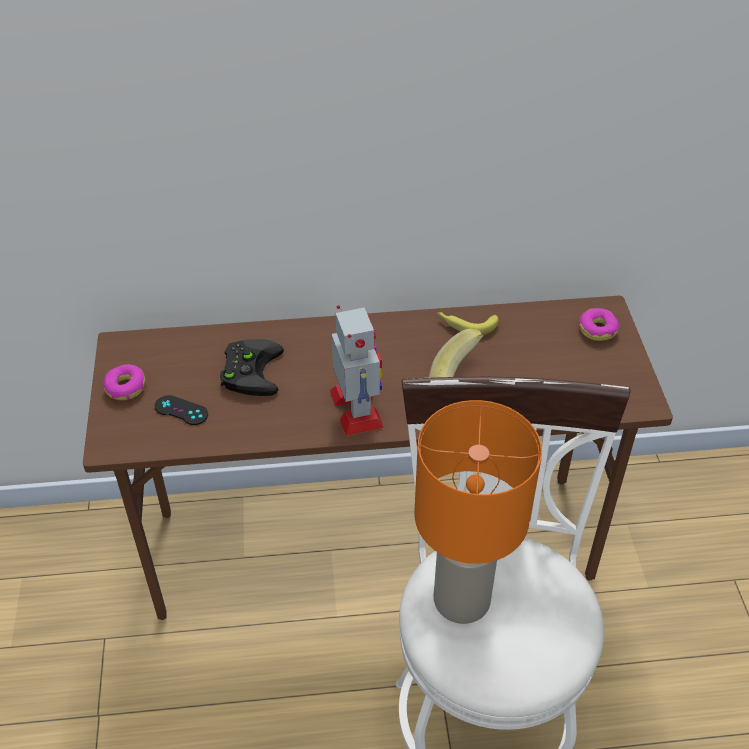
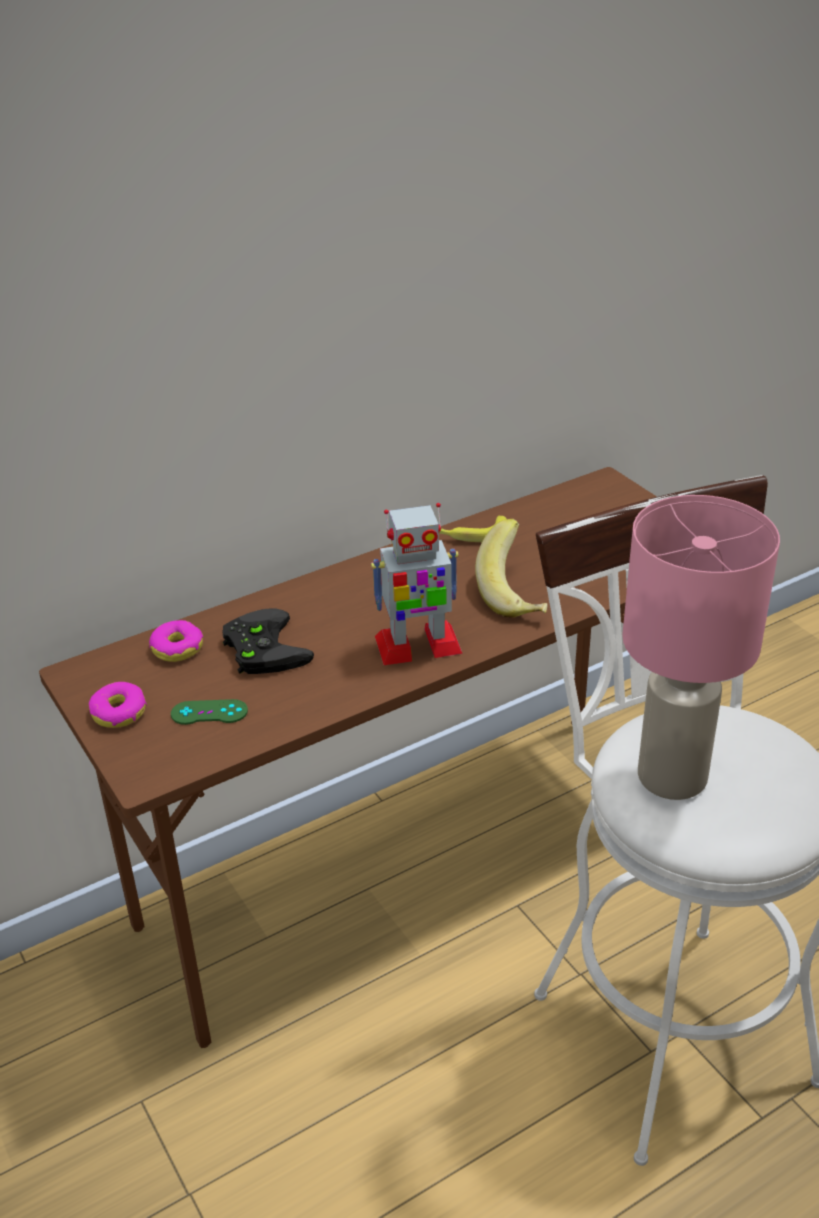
camera: 25 degrees left, 10 degrees down
(181, 410) = (209, 712): black game controller -> green game controller
(357, 409) = (417, 645): toy robot -> toy robot turned 120 degrees clockwise
(460, 601) = (671, 778): orange table lamp -> pink table lamp
(597, 329) = (609, 501): donut -> donut (177, 648)

